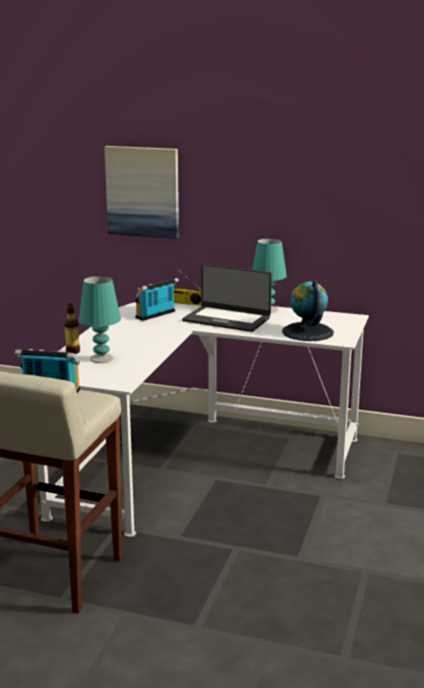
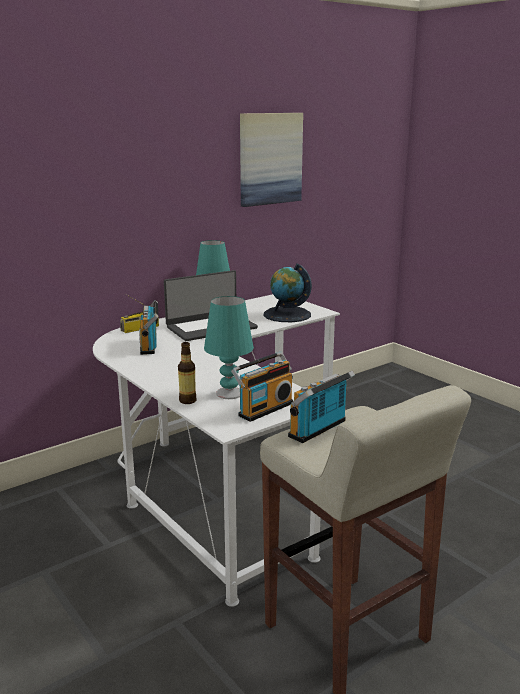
camera: 55 degrees left, 0 degrees up
(88, 374) = (264, 408): none -> radio
(143, 191) = (62, 216): picture -> picture (270, 159)

